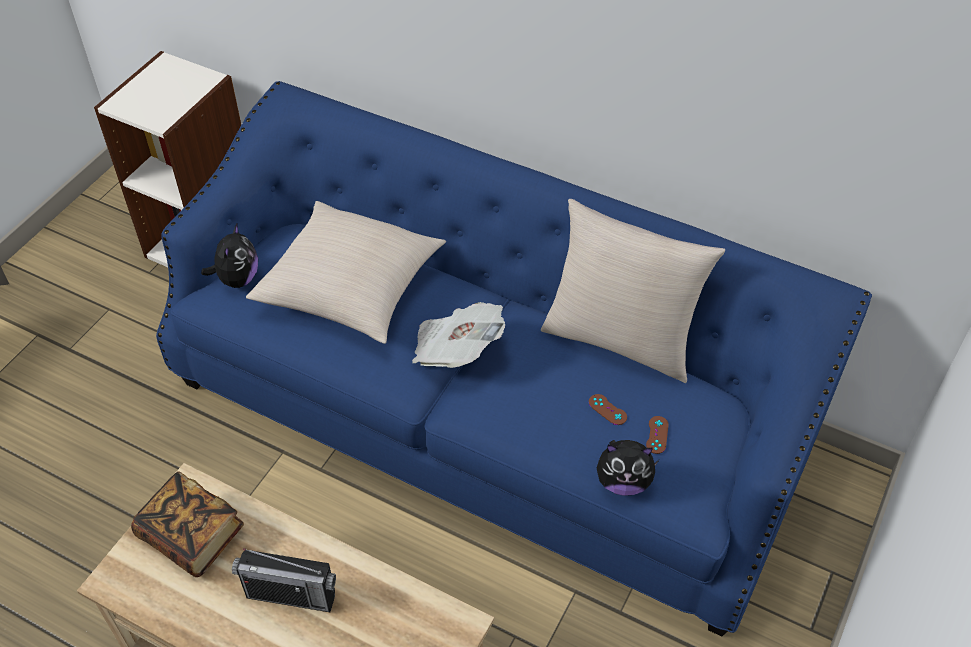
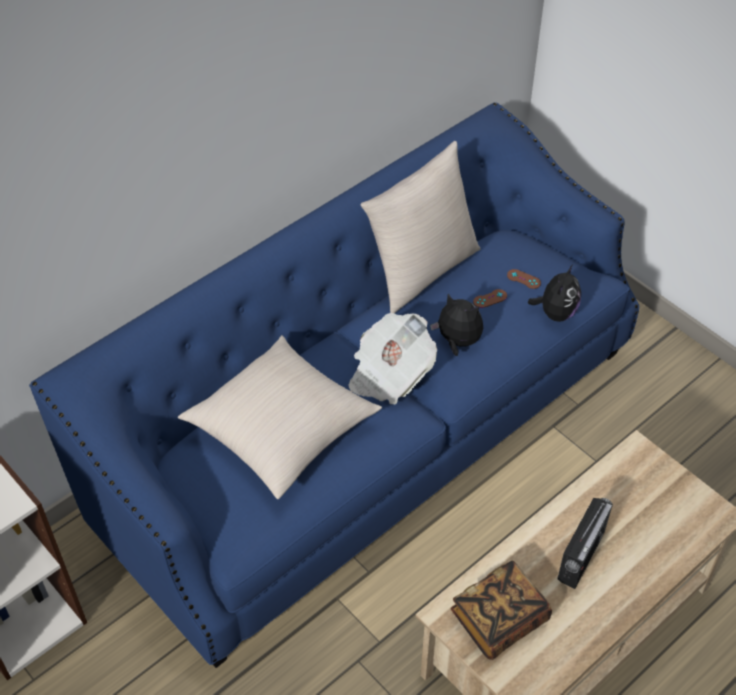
camera: 70 degrees left, 0 degrees up
(237, 279) = (221, 518): plush toy -> plush toy (457, 342)

